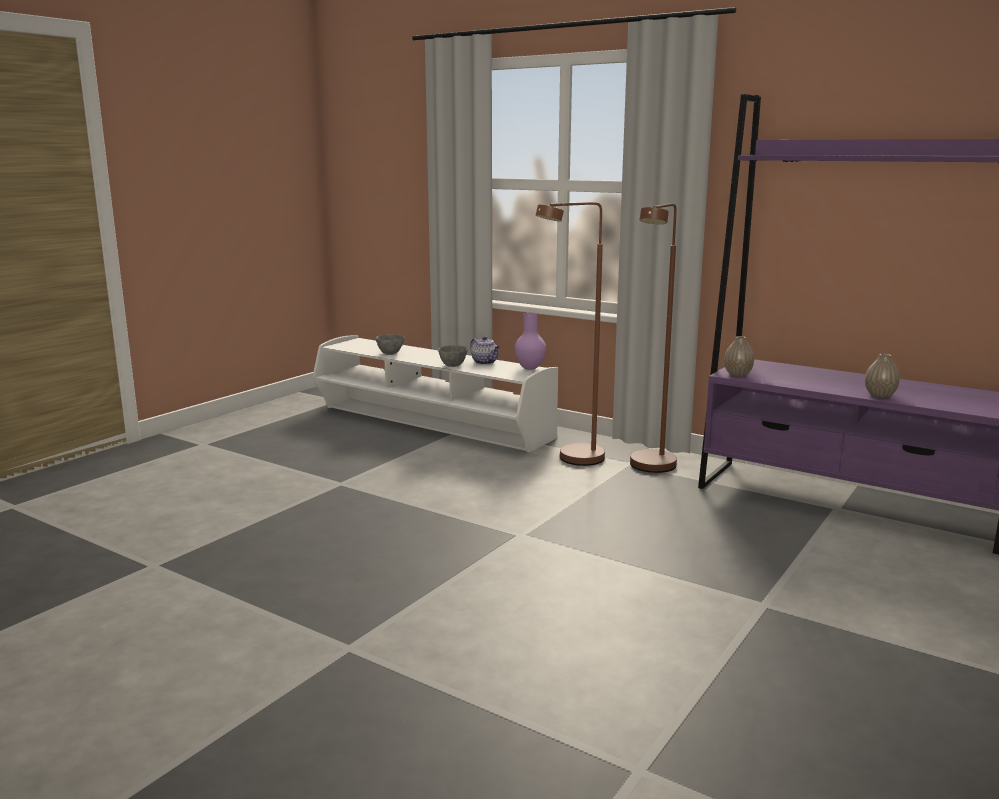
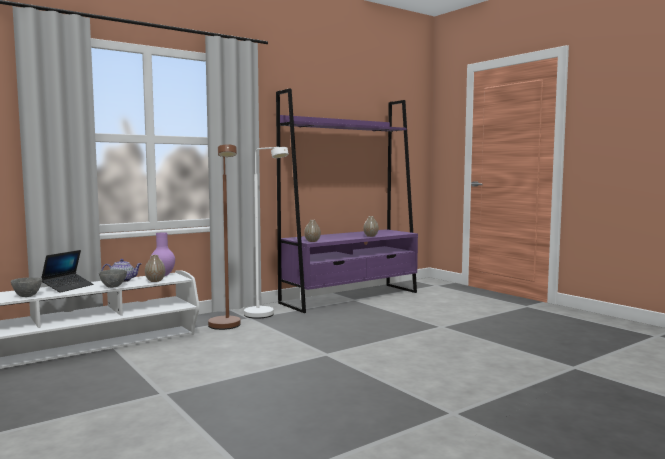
camera: 70 degrees left, 10 degrees down
(436, 355) = (68, 287): none -> laptop
(497, 372) = (155, 281): none -> vase
(650, 469) = (264, 316): brown floor lamp -> white floor lamp

